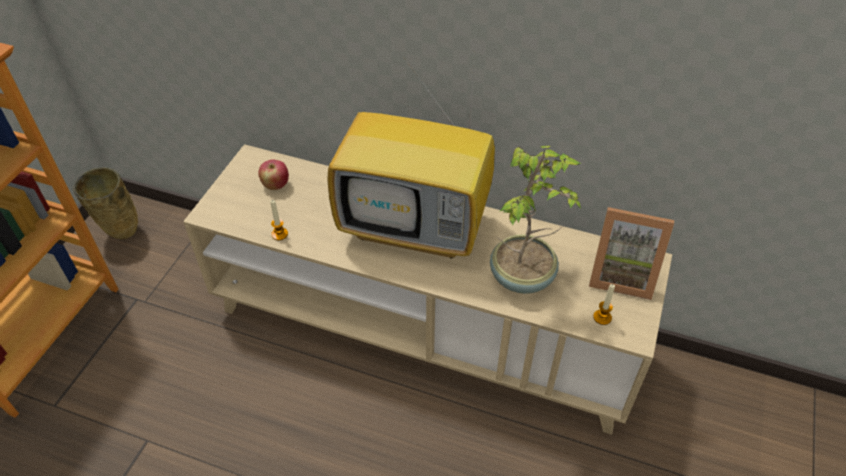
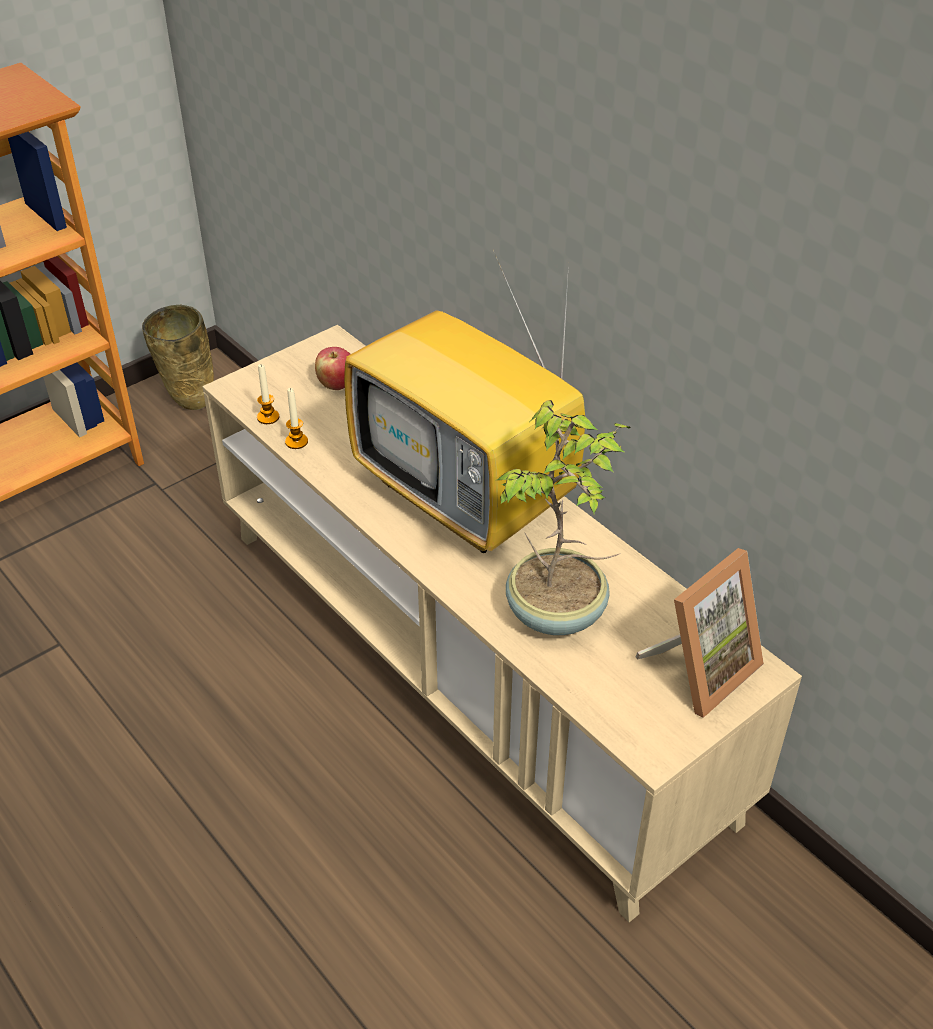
camera: 30 degrees right, 5 degrees down
(602, 317) = (625, 709): candle -> candle (268, 417)
(621, 274) = (700, 669): picture frame -> picture frame turned 90 degrees counterclockwise

